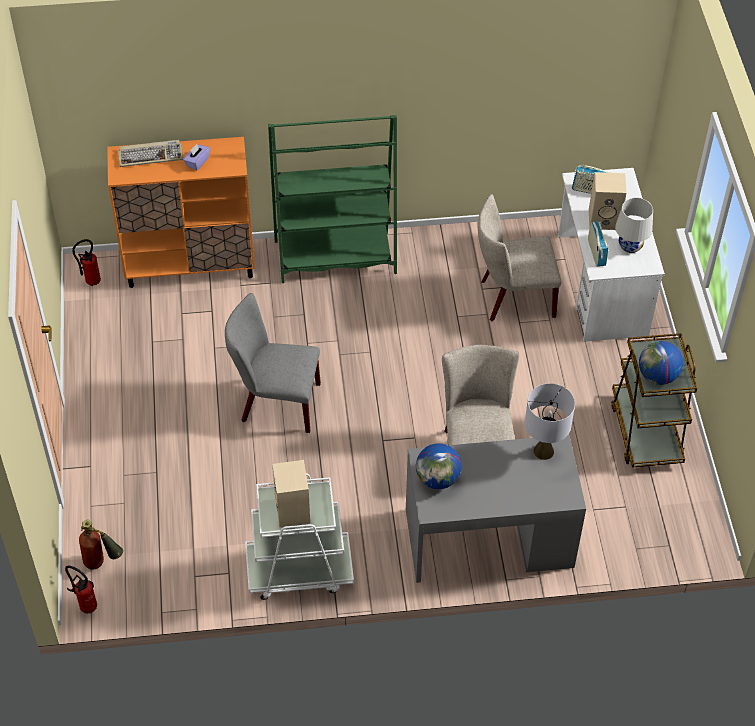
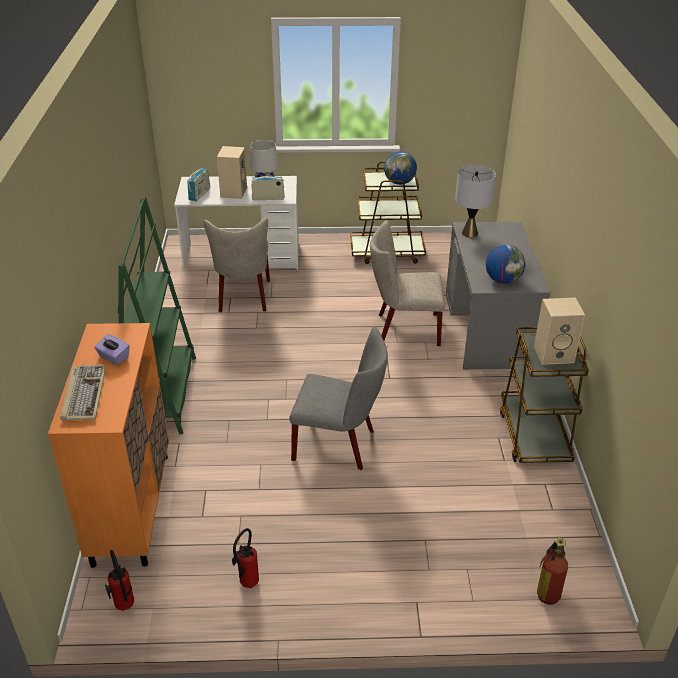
camera: 85 degrees left, 15 degrees down
(86, 605) = (605, 602): fire extinguisher -> fire extinguisher (246, 584)
(275, 402) = (339, 444): grey chair -> grey chair turned 90 degrees counterclockwise
(299, 570) = (534, 436): white cart -> brown cart

